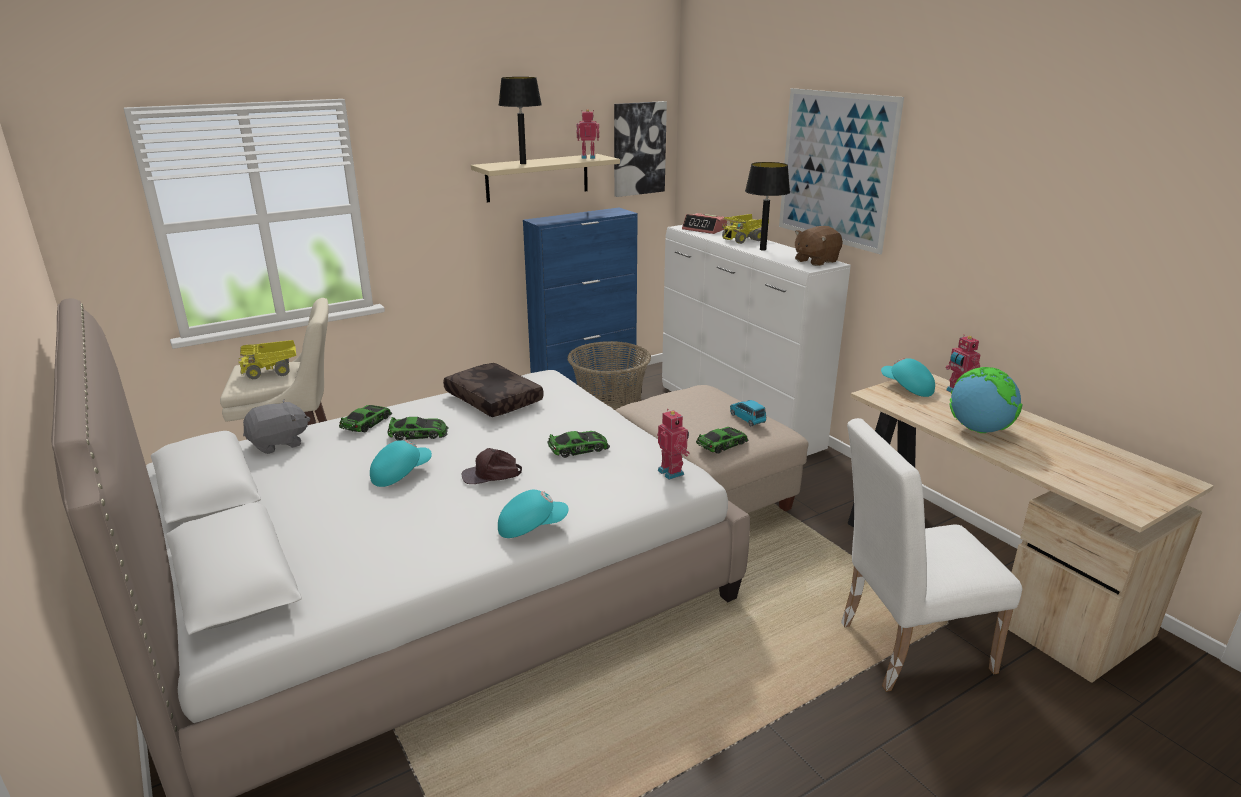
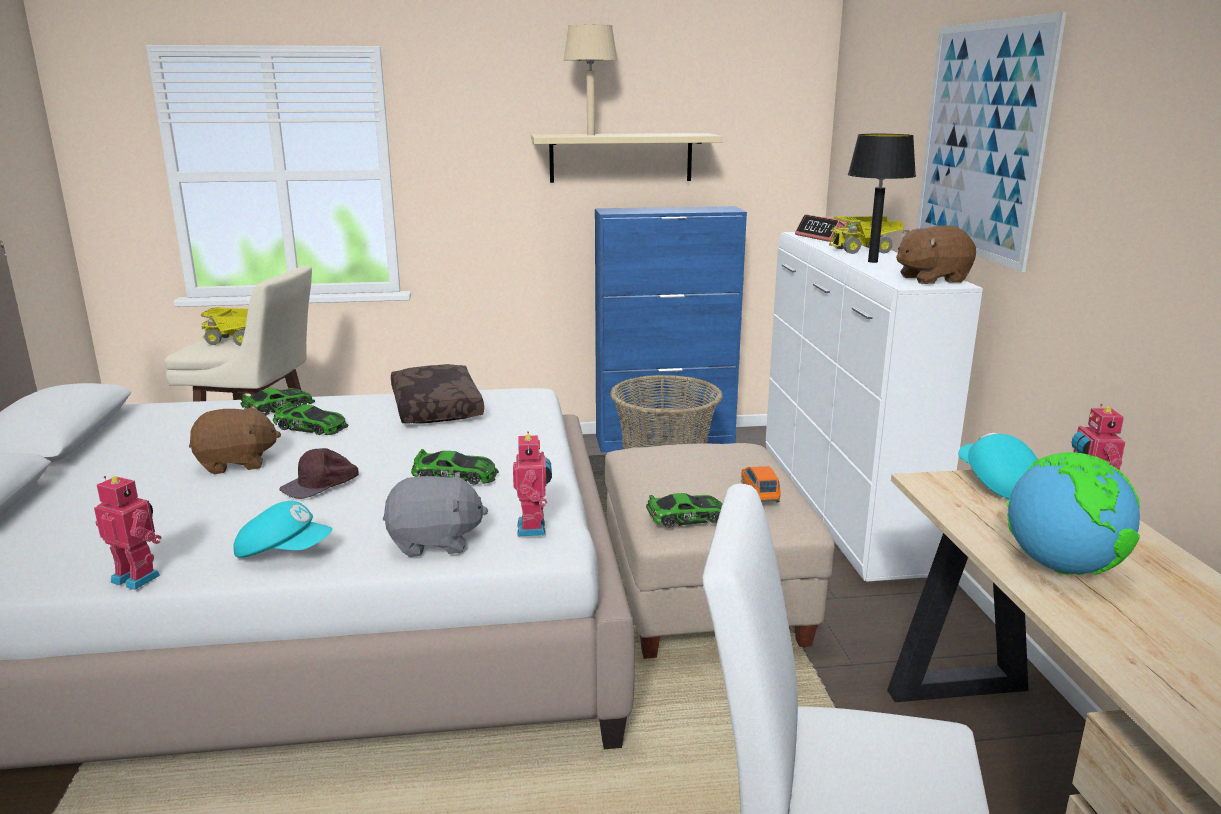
camera: 25 degrees right, 5 degrees down
(279, 443) = (173, 411): grey plush toy -> grey plush toy (435, 542)
(400, 474) = (236, 463): turquoise cap -> brown plush toy
(491, 475) = (321, 484): brown cap -> brown cap turned 60 degrees counterclockwise
(523, 163) = (590, 135): black table lamp -> beige table lamp
(588, 157) = (685, 134): toy robot -> toy robot (138, 577)
(638, 149) = (771, 131): picture -> none
(747, 418) = (759, 492): blue toy car -> orange toy car

